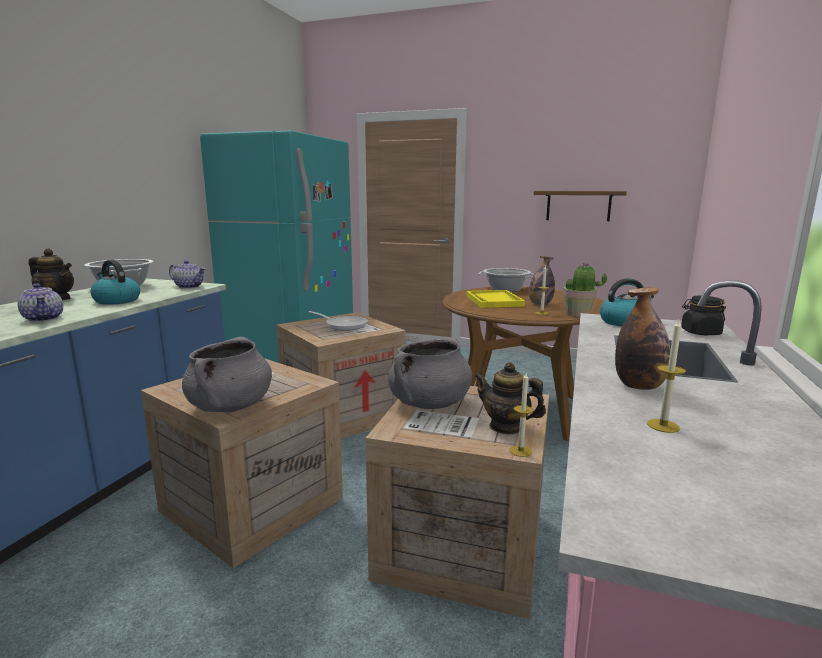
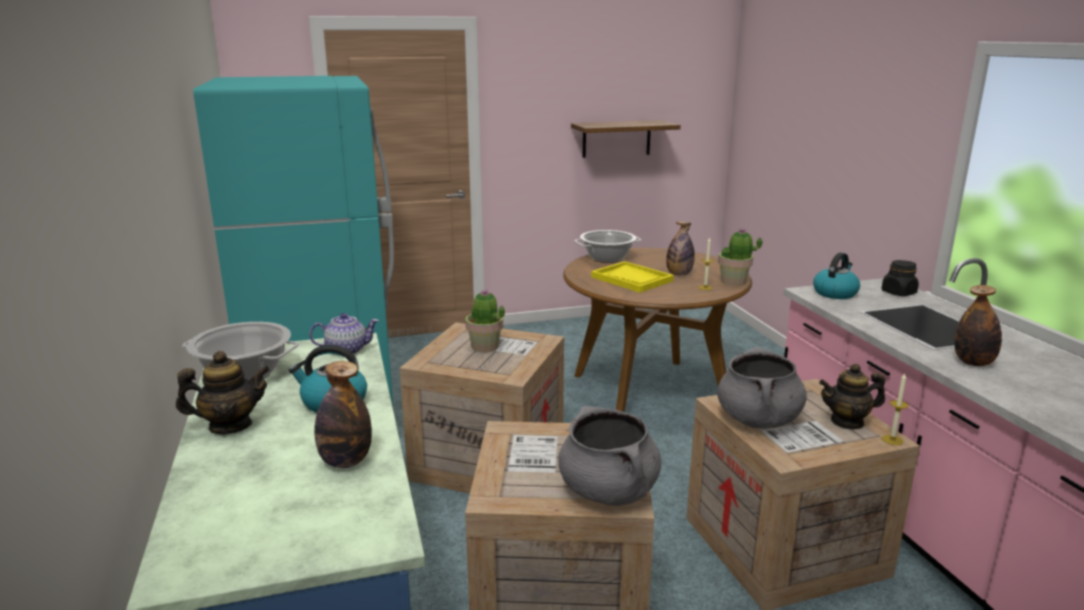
camera: 35 degrees left, 5 degrees up
(44, 318) = (345, 461): teapot -> bottle
(343, 325) = (485, 347): frying pan -> potted plant
(663, 426) = (1043, 393): candle -> none

